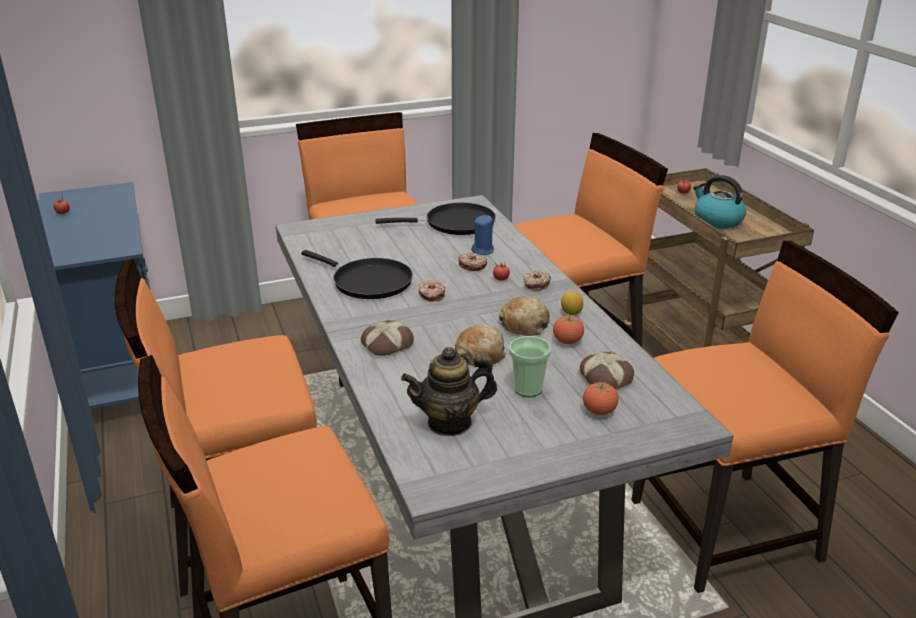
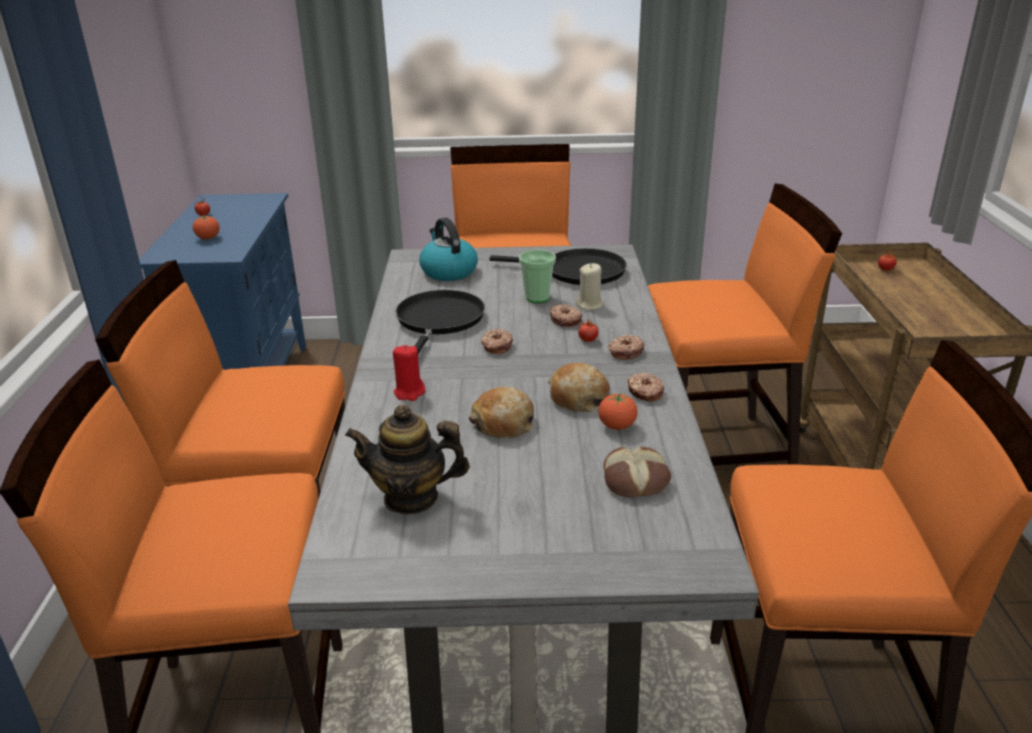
camera: 20 degrees right, 0 degrees up
(368, 282) = (439, 321): black frying pan -> black frying pan turned 135 degrees counterclockwise
(387, 343) = (409, 392): bread -> red candle
(483, 250) = (590, 305): blue candle -> beige candle
(528, 389) = (529, 476): cup -> cup (537, 297)
(571, 313) = (645, 392): lemon -> donut
(599, 411) = (597, 521): tomato -> tomato (208, 238)
(717, 220) = (911, 308): kettle -> kettle (448, 271)

